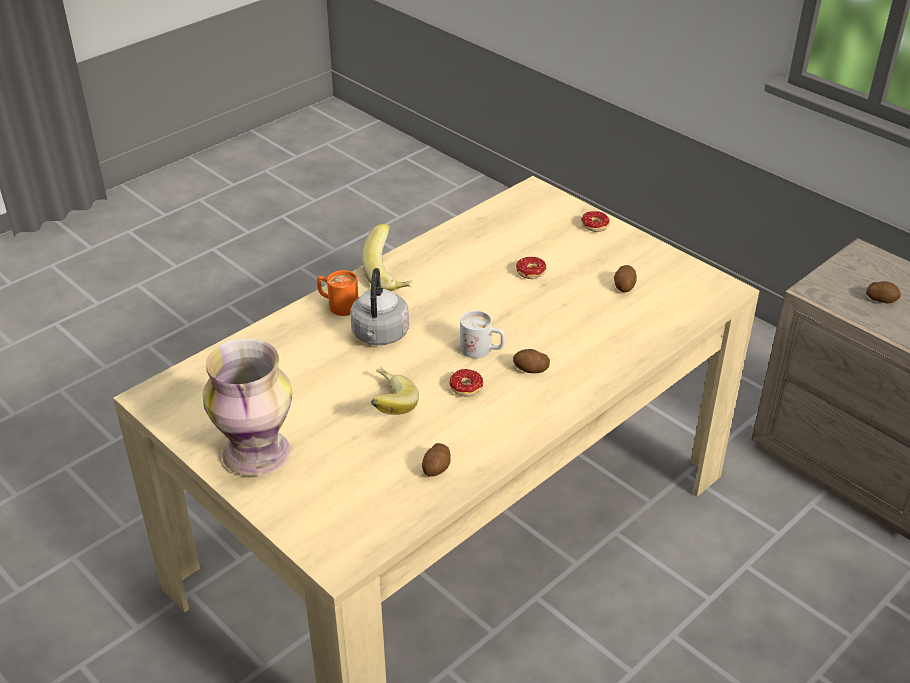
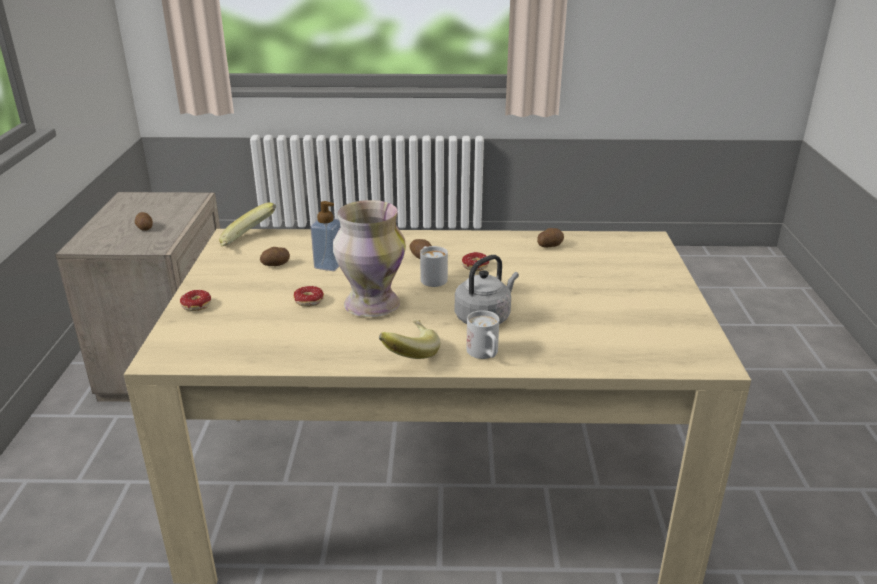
camera: 135 degrees left, 10 degrees down
(258, 453) = (654, 295): vase -> vase (370, 305)
(338, 305) = (485, 354): orange mug -> white mug
(386, 406) = (539, 280): banana -> banana (248, 242)
(585, 311) = (329, 265): none -> soap dispenser

